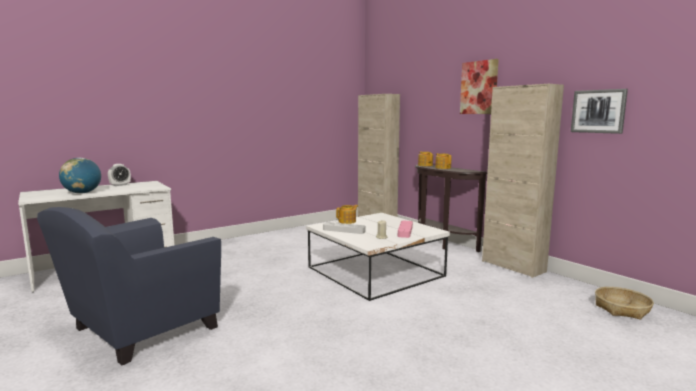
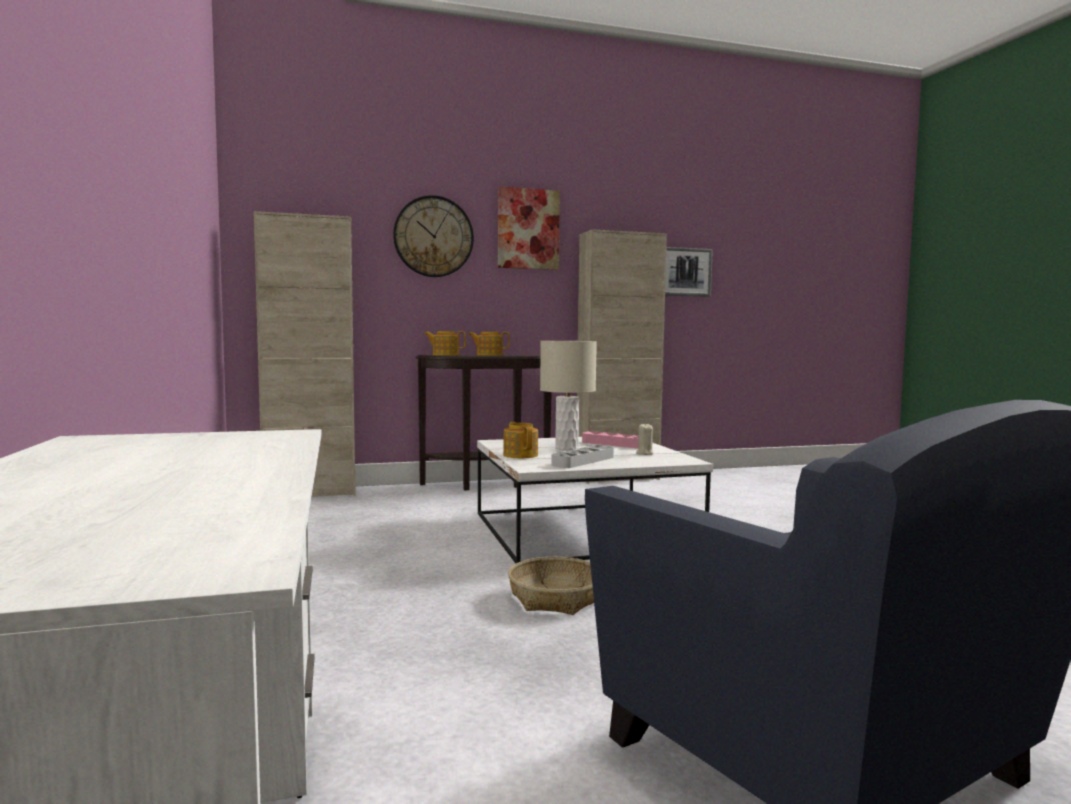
camera: 70 degrees left, 5 degrees down
(82, 193) = (194, 492): globe -> none
(120, 185) = (60, 460): alarm clock -> none
(377, 225) = (566, 448): none -> beige table lamp
(432, 97) = (433, 236): none -> wall clock
(622, 309) = (756, 476): basket -> basket (556, 598)

